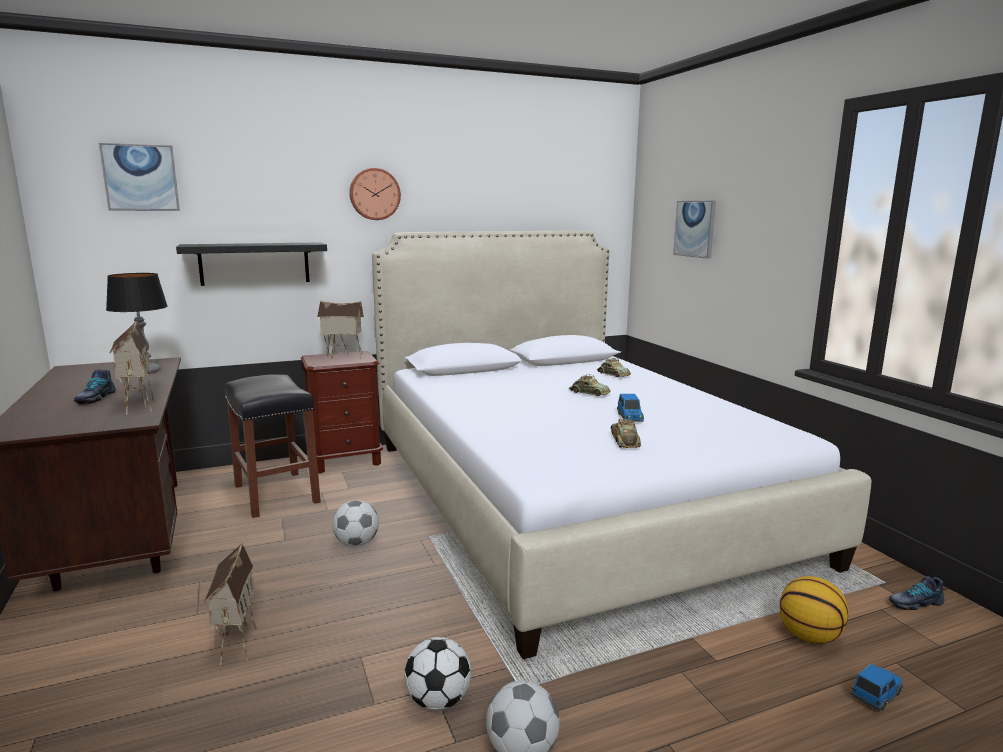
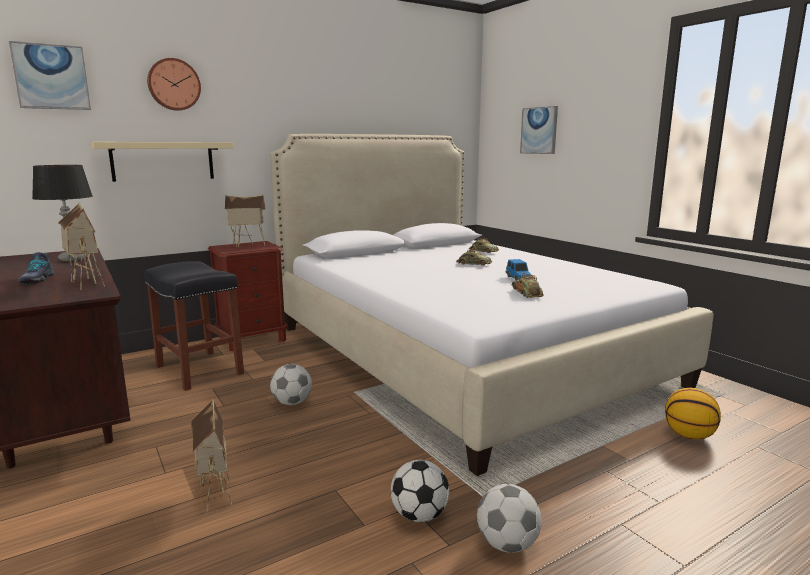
camera: 10 degrees left, 0 degrees up
(255, 263) = (163, 161): black shelf -> beige shelf
(374, 194) = (269, 99): wall clock -> wall clock (174, 84)
(876, 695) = (754, 470): toy car -> none
(914, 603) = (751, 405): shoe -> none

